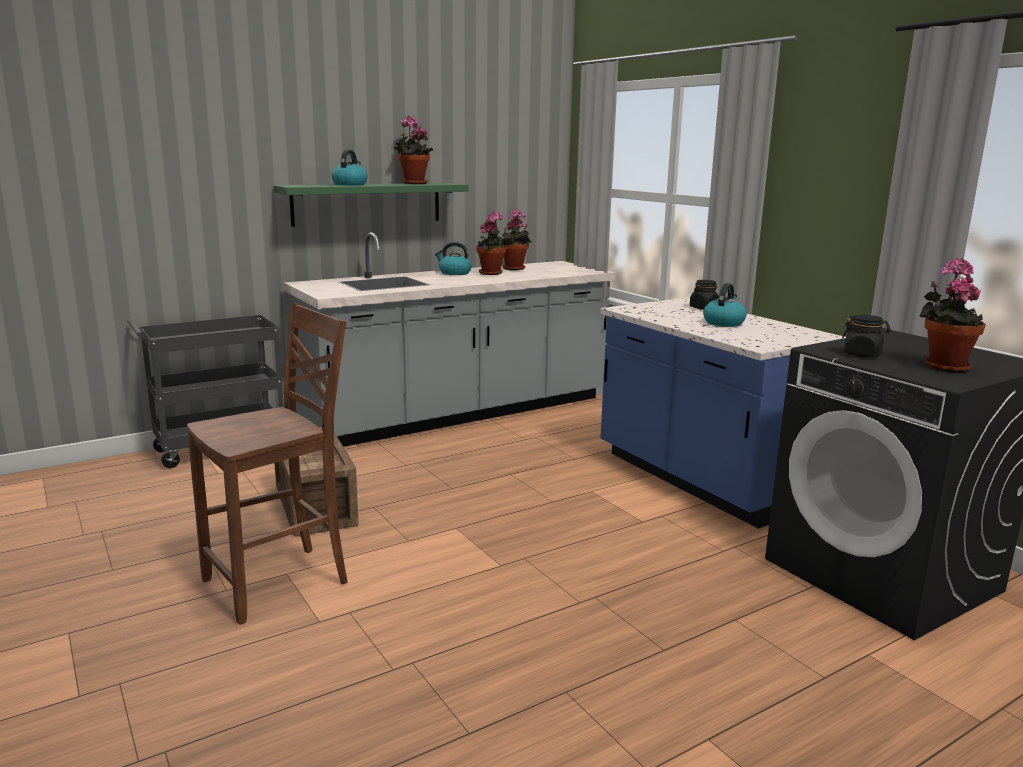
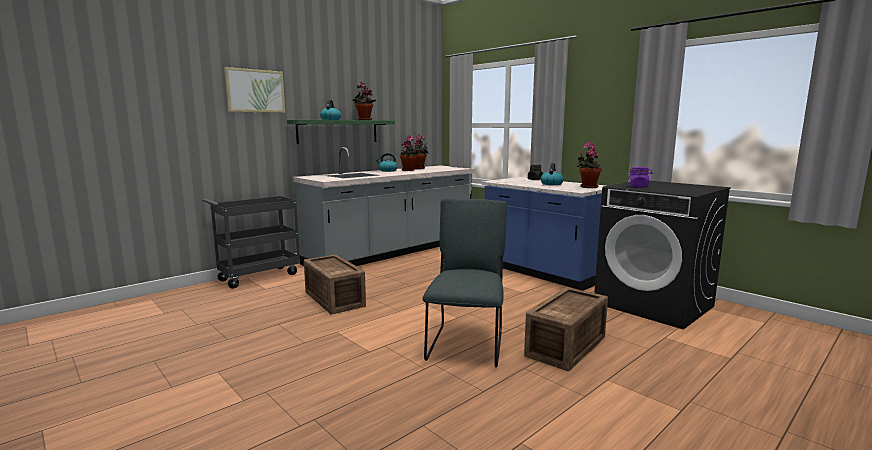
camera: 10 degrees left, 5 degrees down
(216, 137) = (255, 91): none -> picture
(280, 582) = (335, 336): brown chair -> none
(490, 624) = (466, 343): none -> grey chair
(669, 653) = (568, 346): none -> crate
(862, 354) = (639, 187): black jar -> purple jar
(943, 366) = (680, 189): potted plant -> potted plant (587, 187)

